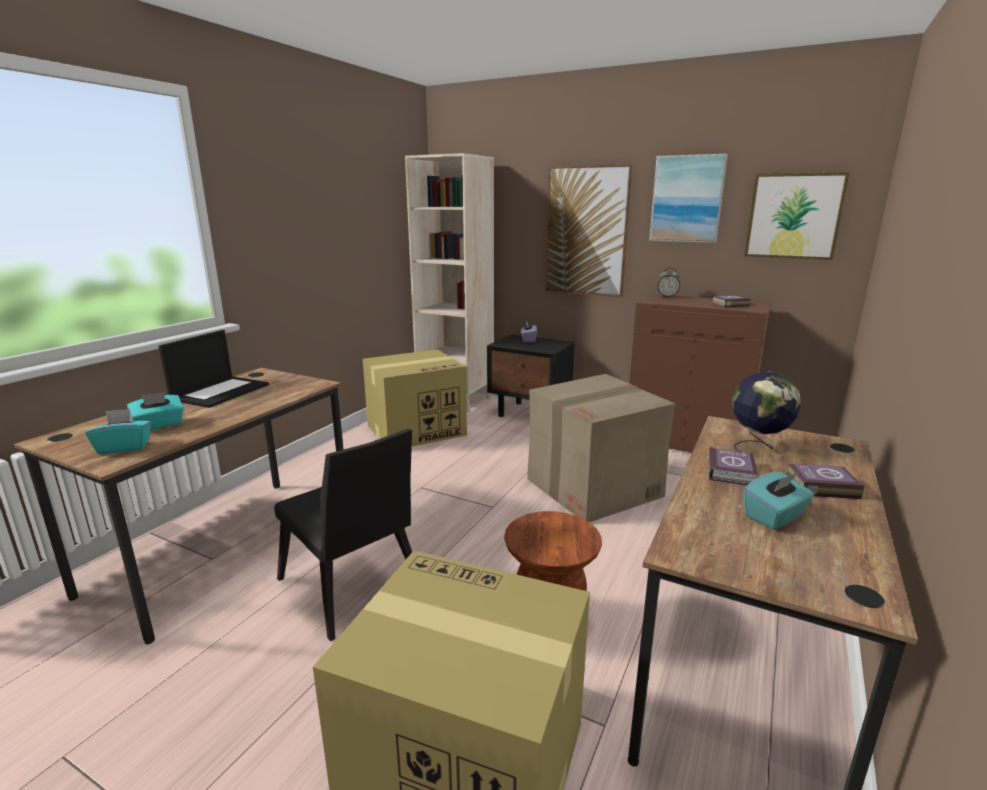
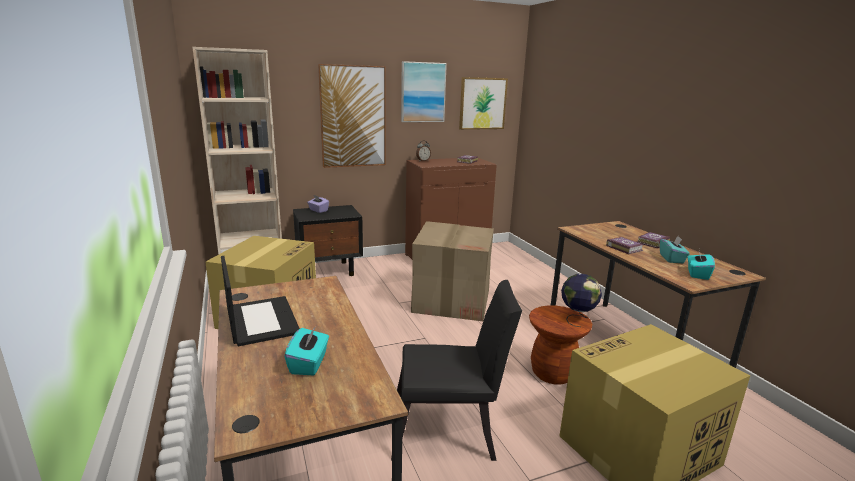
camera: 50 degrees left, 0 degrees up
(124, 447) = (344, 390): turquoise tissue box -> turquoise tissue box (697, 274)
(758, 447) = (604, 235): globe -> globe (577, 319)

